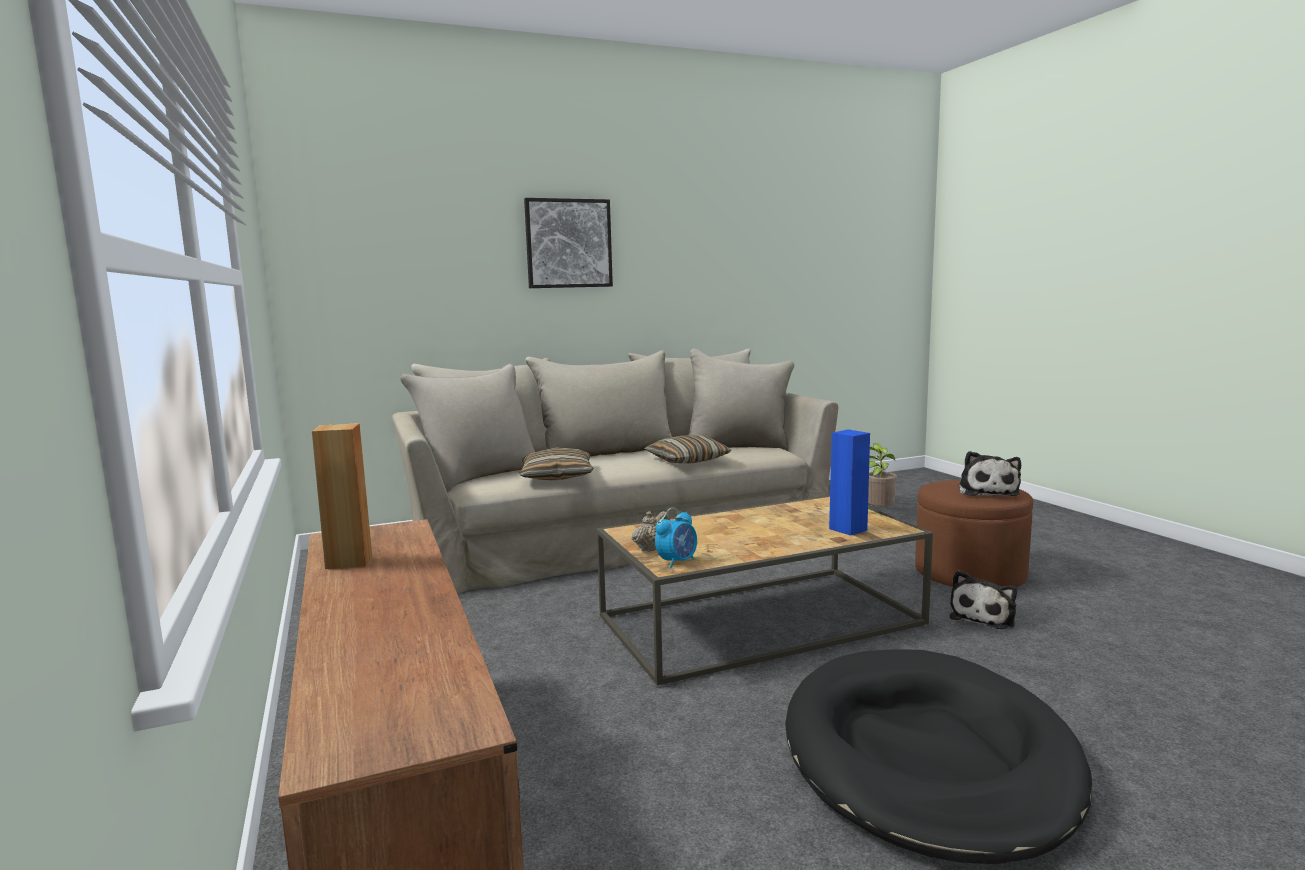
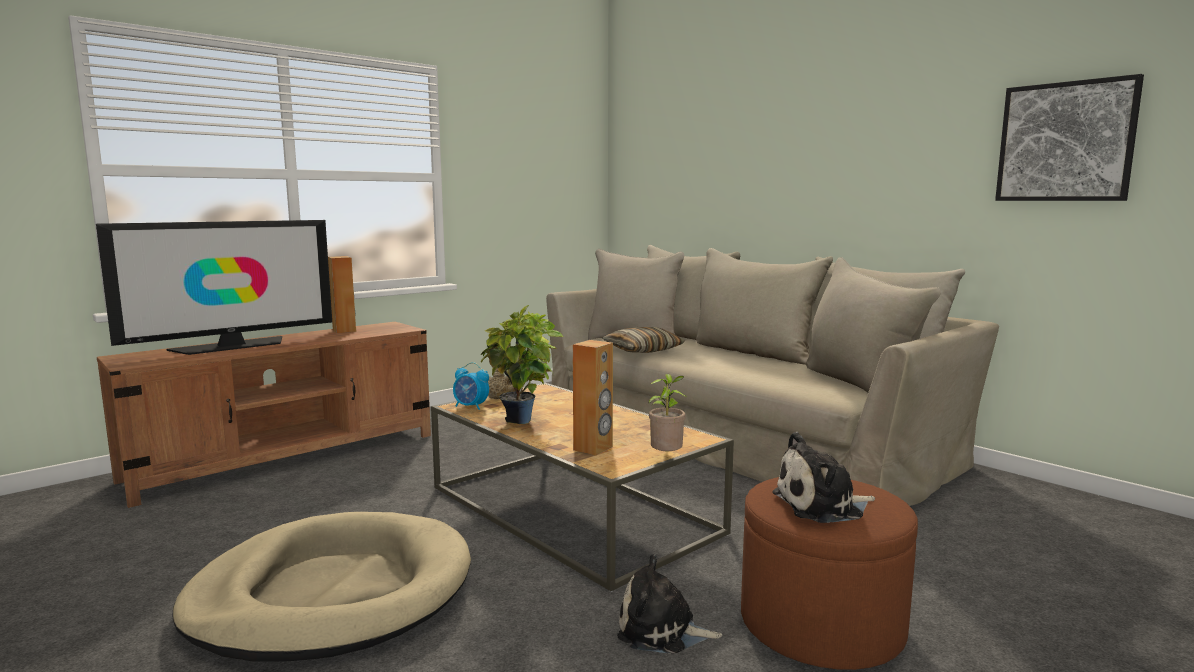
camera: 70 degrees right, 0 degrees up
(377, 638) = (231, 346): none -> television
(568, 243) = (795, 140): picture -> picture (1065, 142)
(687, 460) = (748, 372): pillow -> none
(755, 545) = (523, 422): none -> potted plant
(848, 529) = (593, 448): blue speaker -> brown speaker
(927, 757) = (332, 593): black dog bed -> beige dog bed

